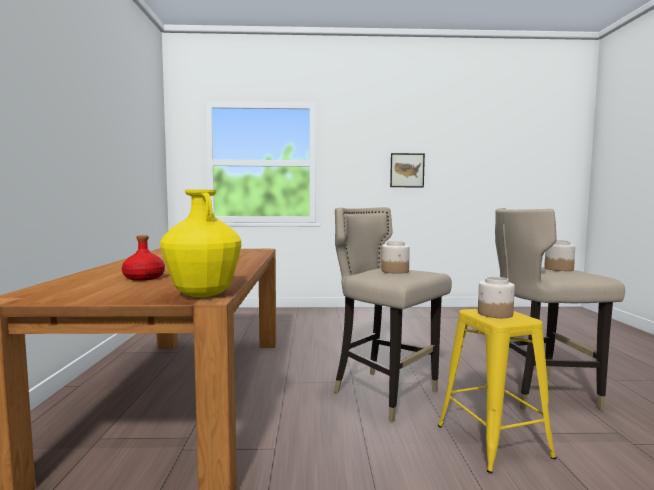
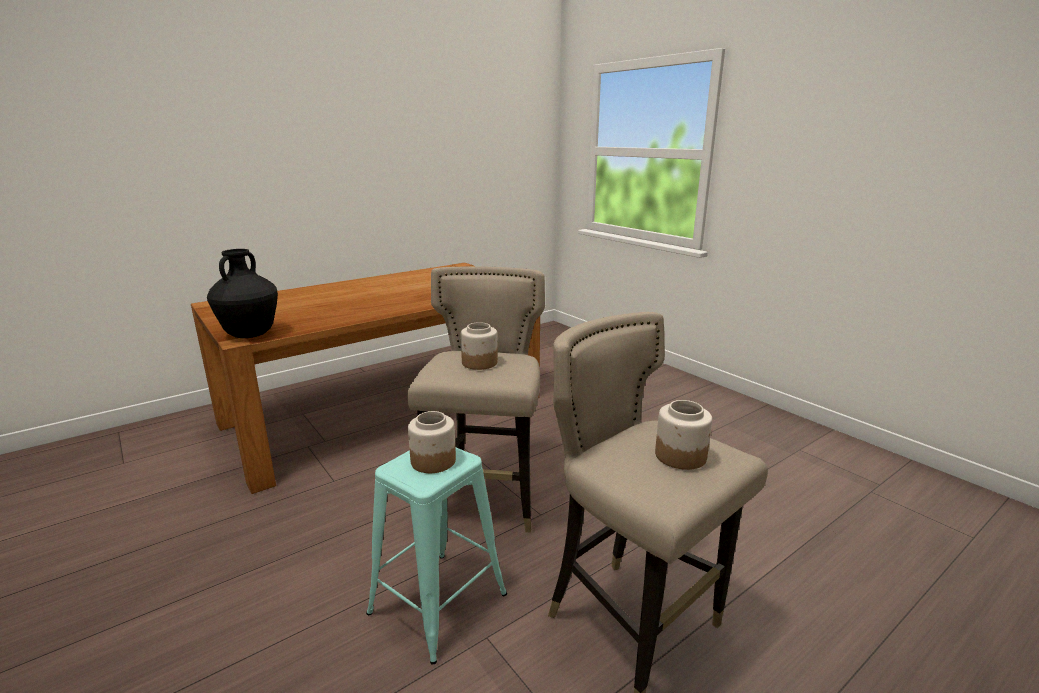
camera: 55 degrees right, 15 degrees up
(143, 278) = (306, 304): red bottle -> none
(203, 295) = (250, 335): yellow vase -> black vase
(407, 170) = (866, 173): picture -> none
(493, 441) = (438, 603): yellow stool -> turquoise stool

